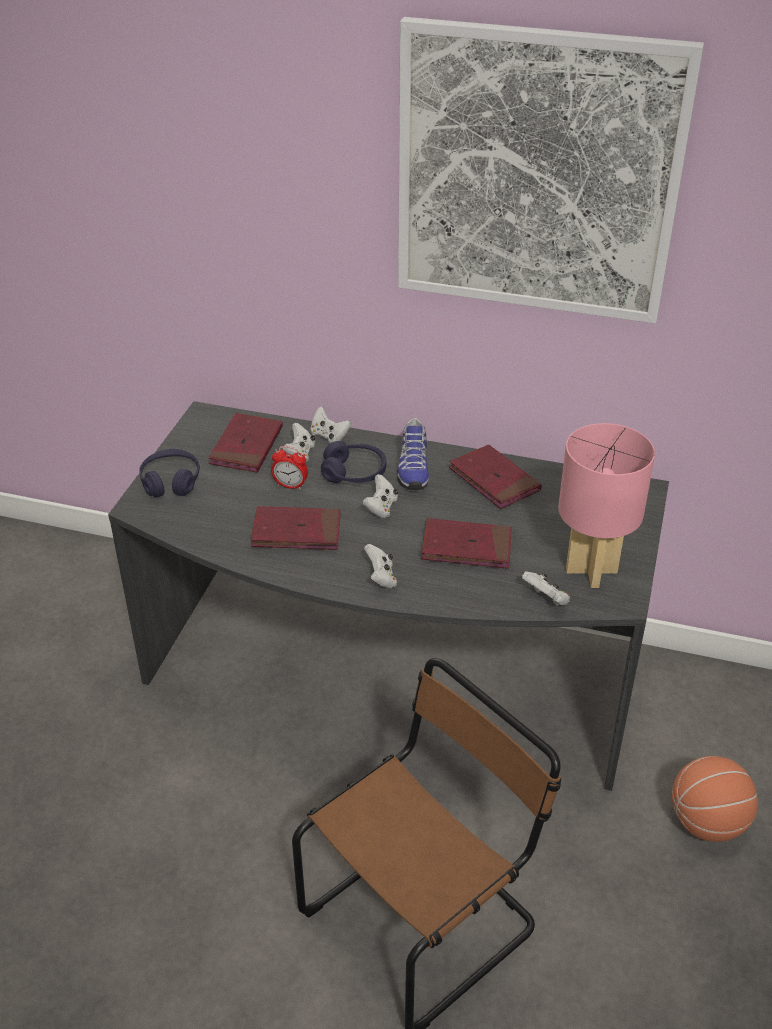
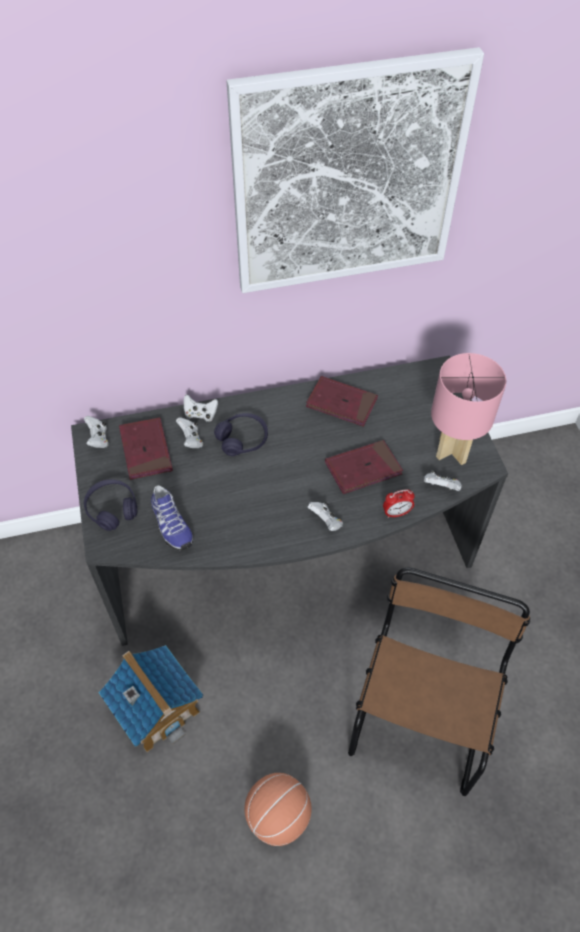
camera: 30 degrees left, 15 degrees up
(131, 758) = (156, 707): none -> toy house
(290, 485) = (205, 471): alarm clock -> alarm clock (396, 513)
(296, 532) = (240, 510): red book -> none
(381, 508) = (283, 462): white game controller -> white game controller (98, 439)
(412, 470) = (281, 419): shoe -> shoe (170, 525)
(707, 822) = (534, 560): basketball -> basketball (278, 815)

